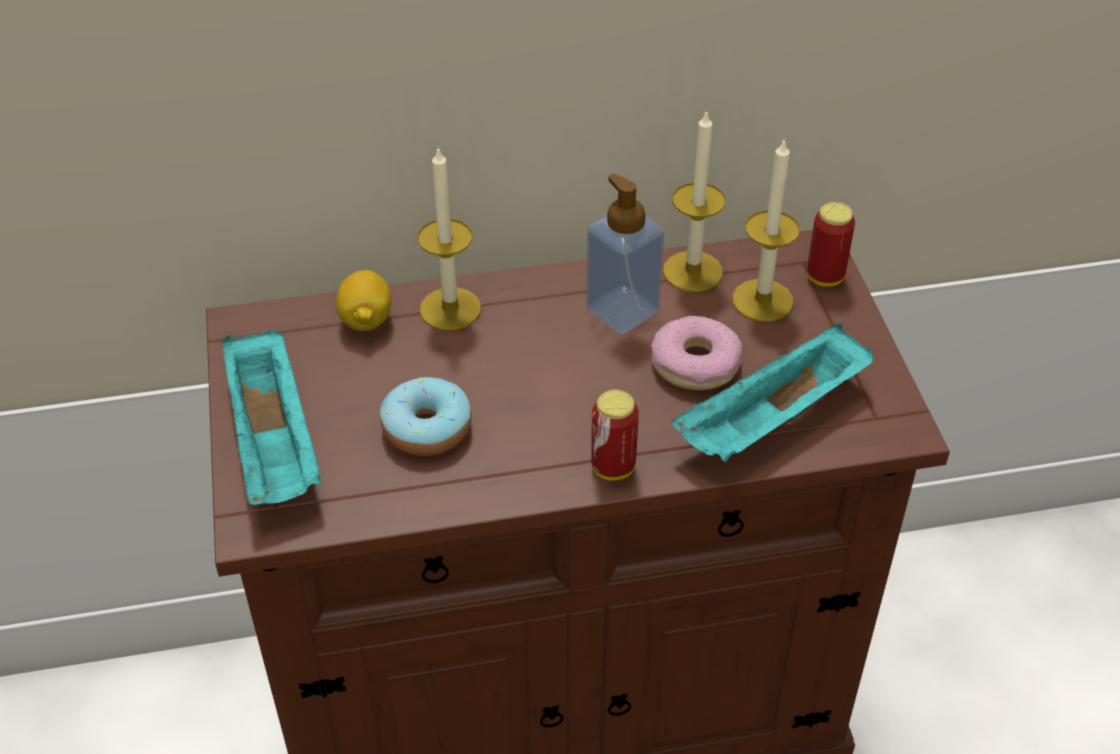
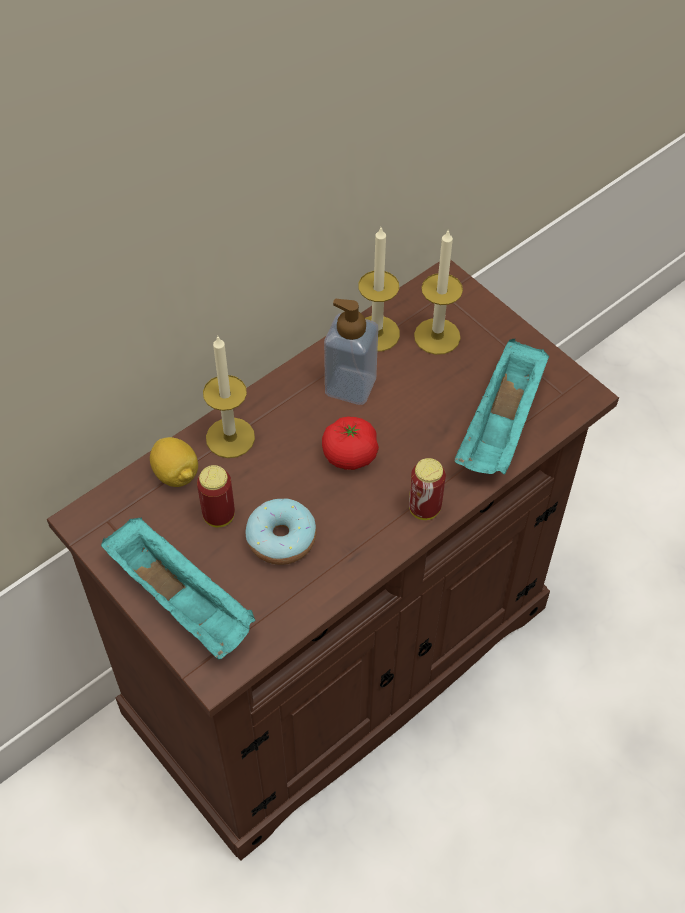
camera: 30 degrees left, 10 degrees up
(568, 378) = (350, 455): none -> tomato
(695, 364) = (425, 405): donut -> none
(825, 277) = (465, 300): can -> can (219, 515)

